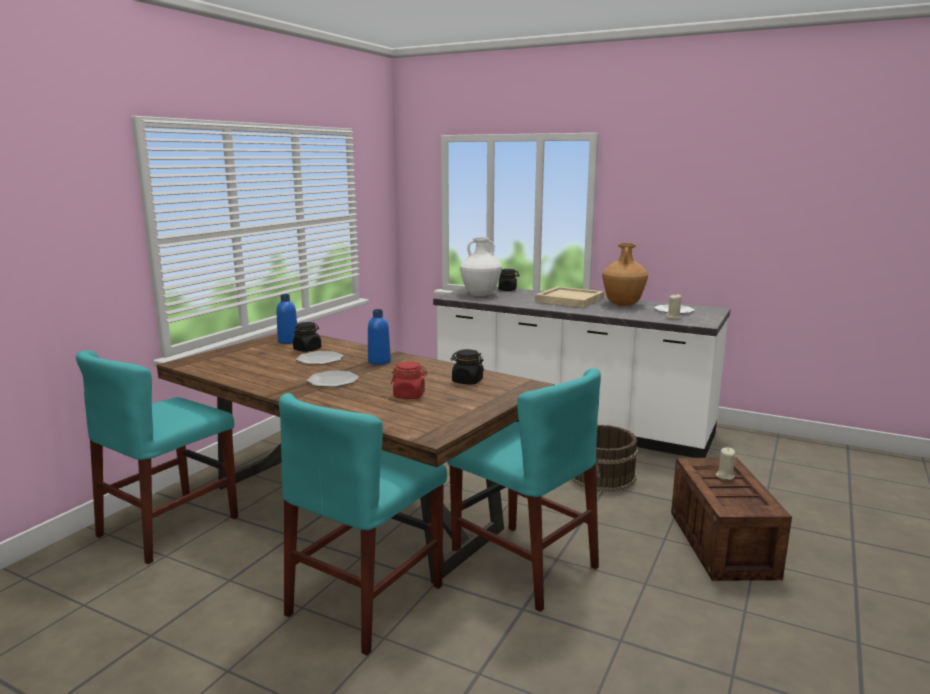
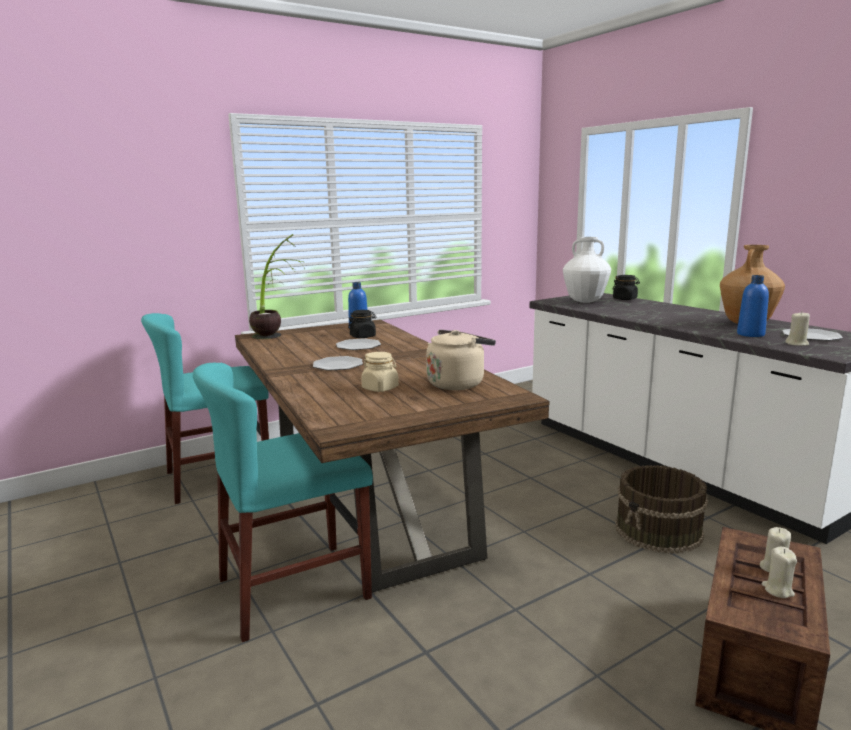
camera: 30 degrees right, 0 degrees up
(215, 362) = (276, 338): none -> potted plant
(379, 362) = (405, 354): blue bottle -> blue bottle (750, 334)
(409, 395) = (380, 388): red jar -> beige jar
(467, 381) = (458, 383): black jar -> beige kettle
(524, 565) = (473, 604): turquoise chair -> none
(569, 300) = (682, 314): beige tray -> none
(738, 488) = (777, 590): none -> beige candle

